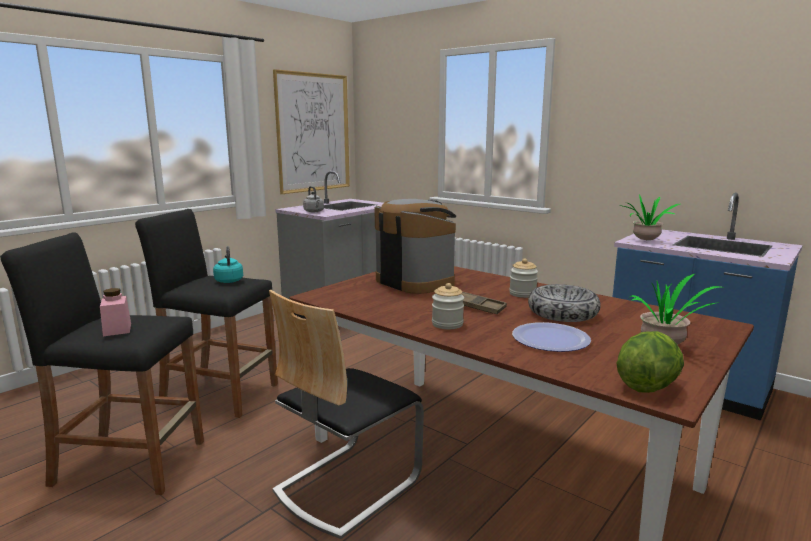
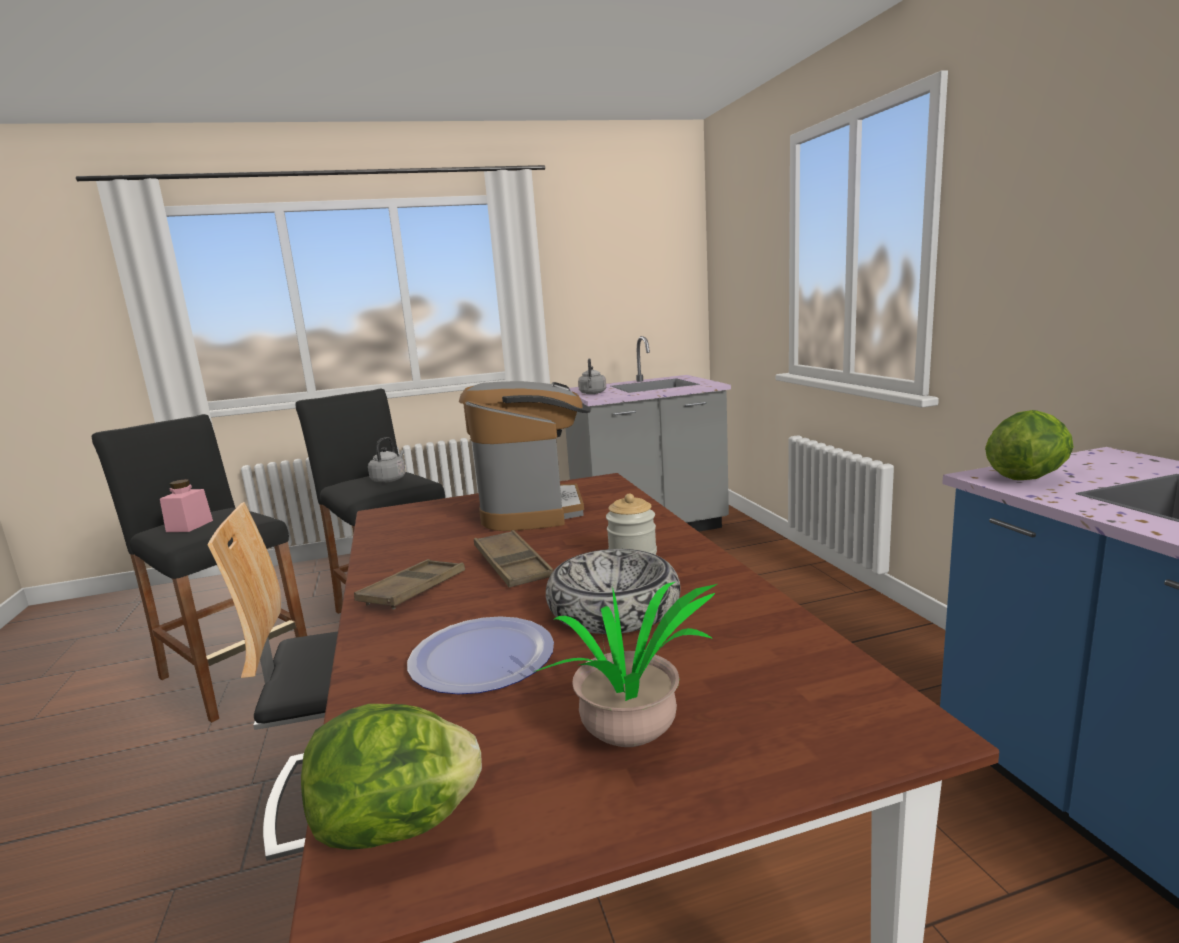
camera: 35 degrees right, 0 degrees up
(229, 280) = (390, 479): turquoise kettle -> grey kettle
(313, 133) = (634, 284): picture -> none
(447, 324) = (413, 590): jar -> brown tray
(646, 240) = (1026, 477): potted plant -> lettuce

